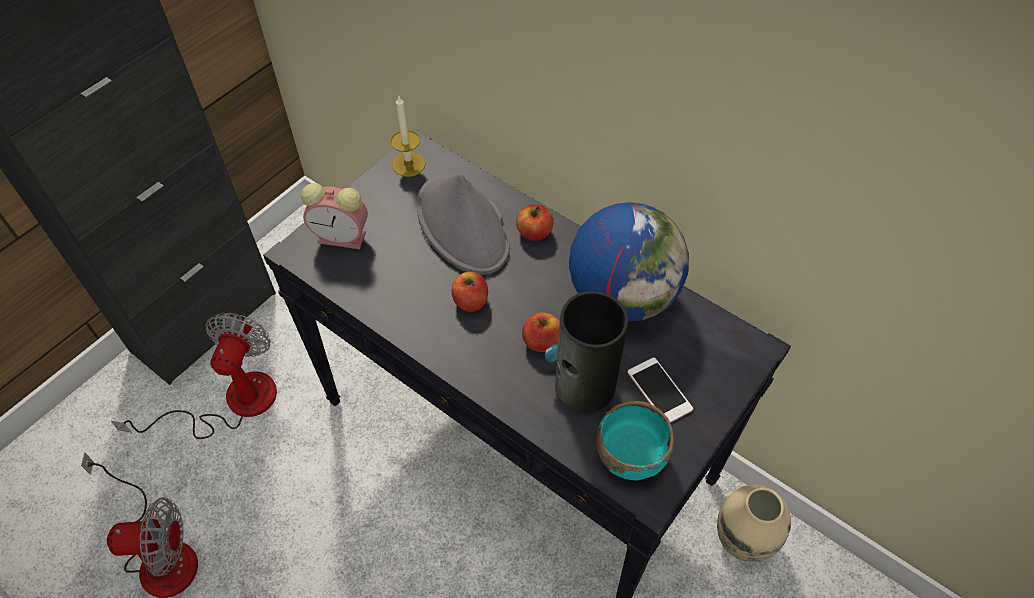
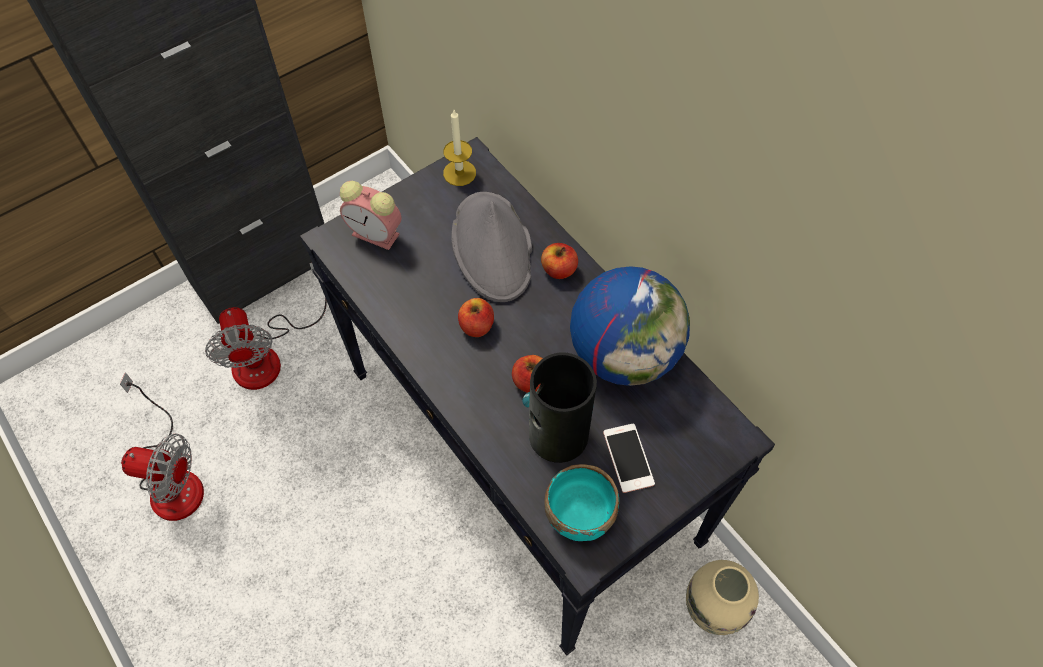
camera: 15 degrees right, 5 degrees up
(232, 402) = (269, 354): fan -> fan turned 135 degrees clockwise

